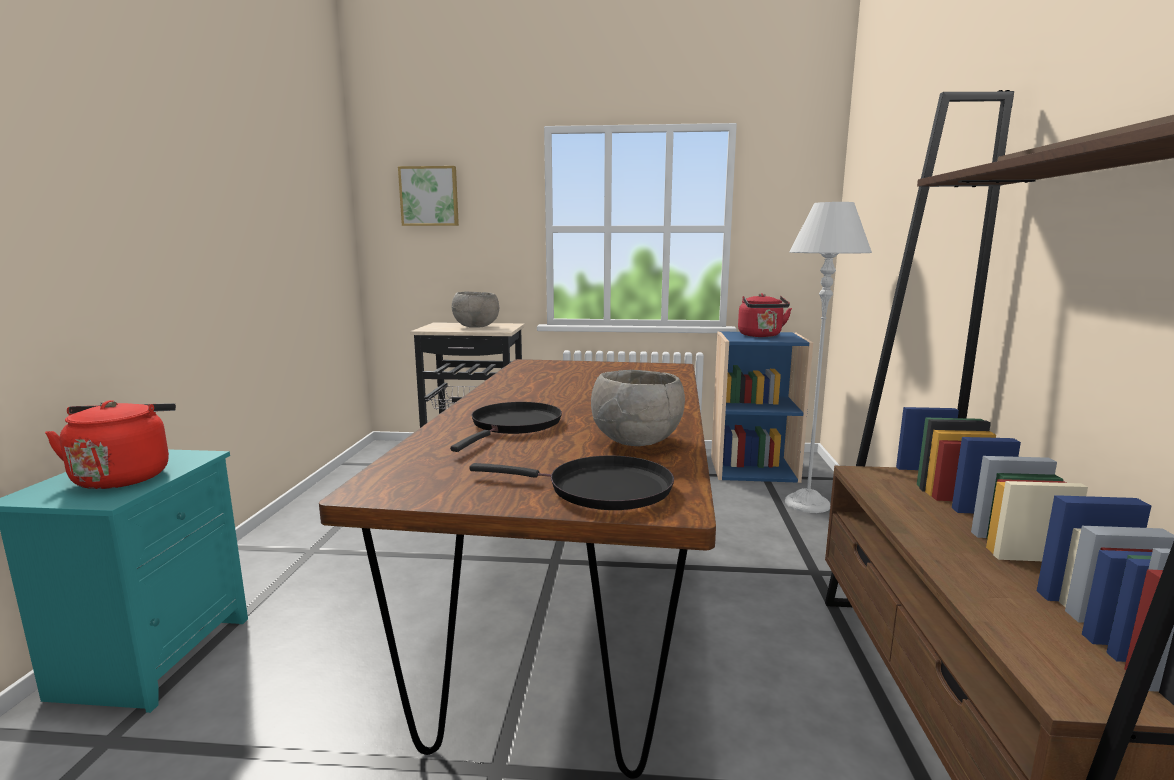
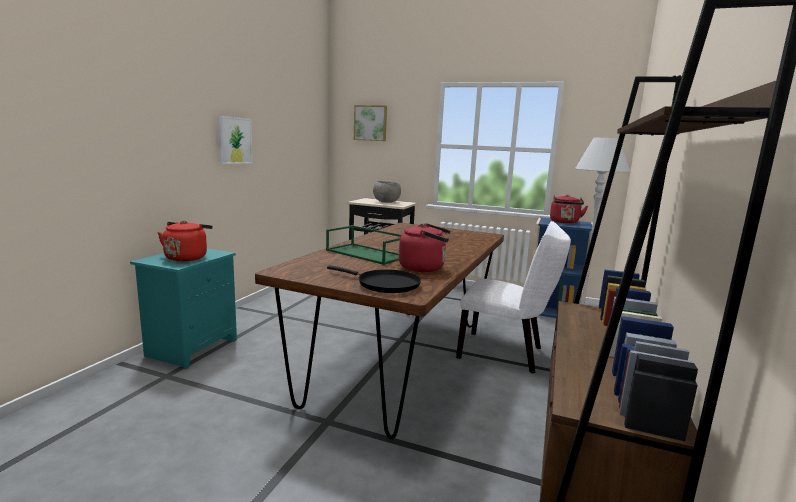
camera: 15 degrees right, 0 degrees up
(191, 231) = (234, 140): none -> picture
(514, 425) = (368, 253): black frying pan -> green tray
(637, 442) = (424, 268): grey bowl -> red kettle
(729, 554) = (506, 353): none -> white chair

